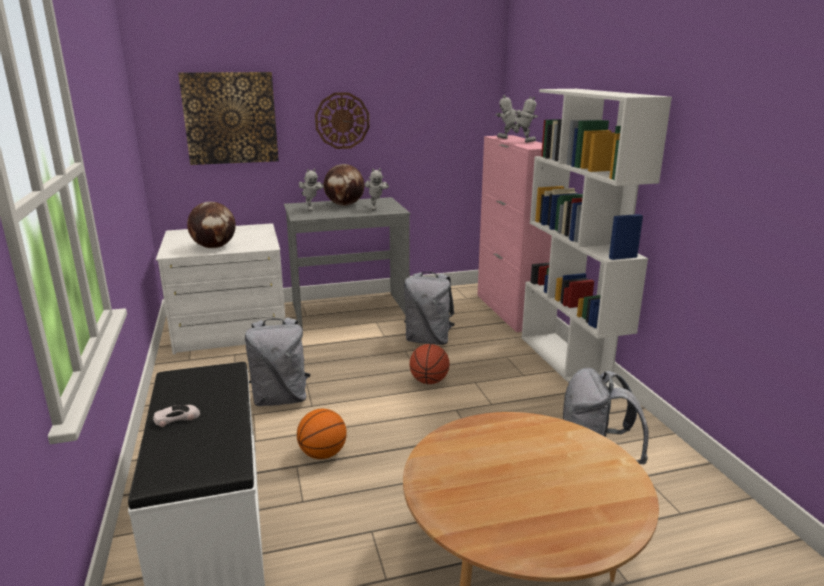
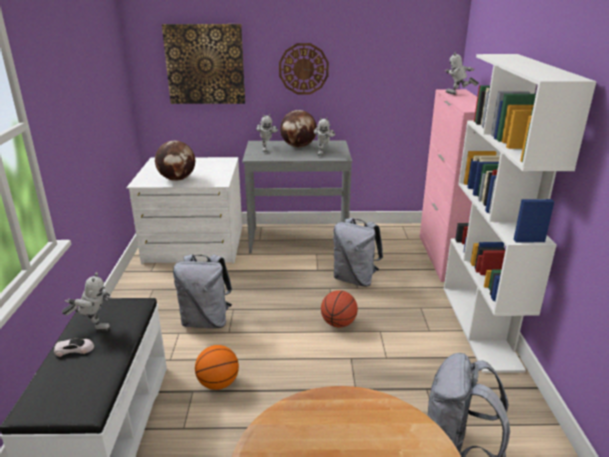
camera: 15 degrees right, 5 degrees up
(521, 142) = (465, 100): toy robot -> toy robot (93, 327)

